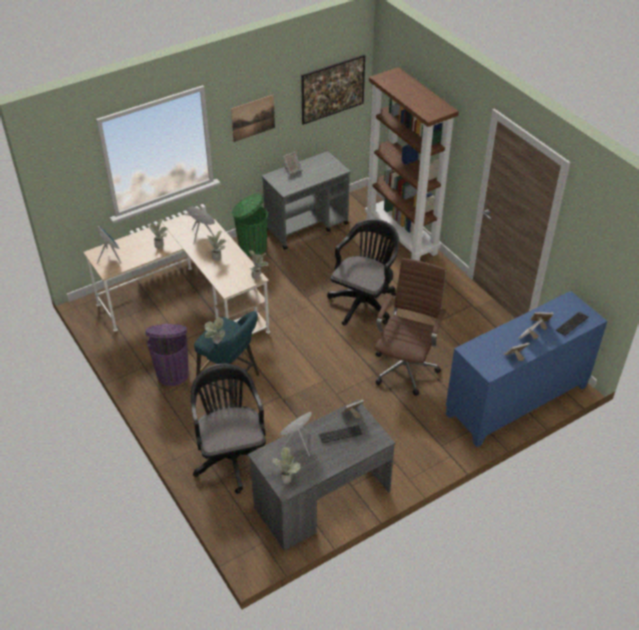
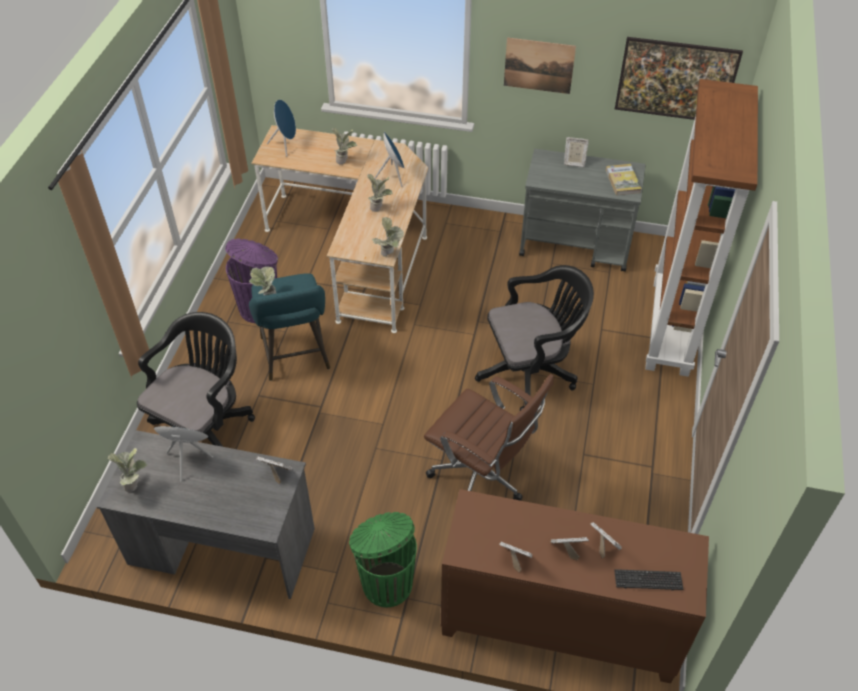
camera: 45 degrees right, 5 degrees up
(251, 247) = (490, 231): green trash can -> green trash can (386, 582)
(329, 166) = (623, 181): none -> book
(340, 435) = (237, 485): keyboard -> none
(406, 367) = (482, 479): brown office chair -> brown office chair turned 60 degrees clockwise
(517, 401) = (559, 624): blue cabinet -> brown cabinet

